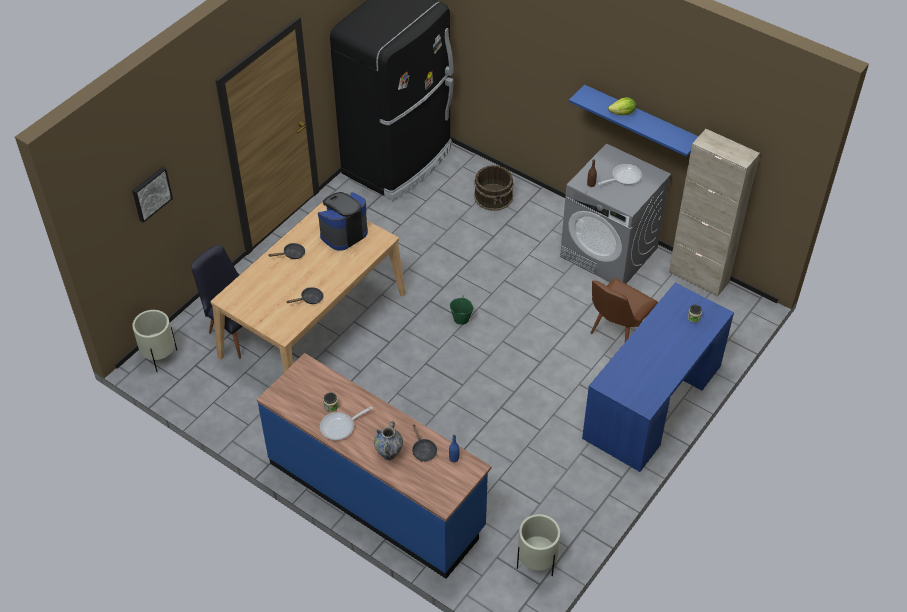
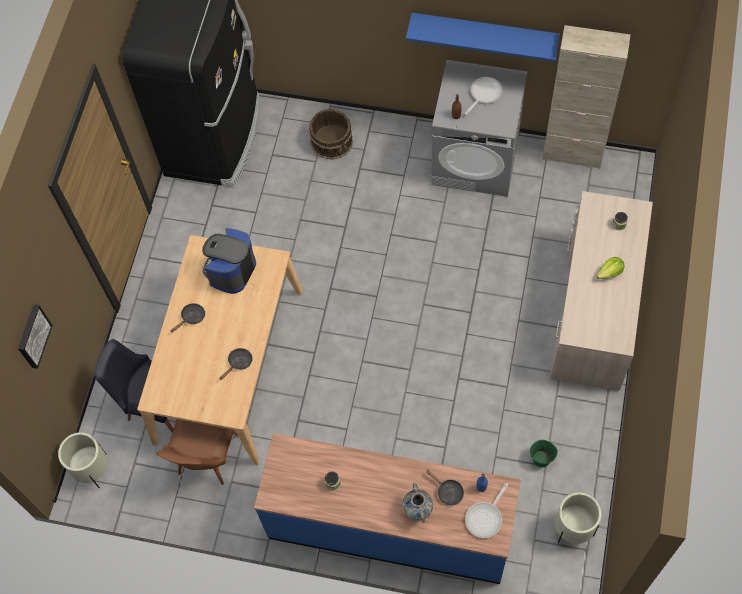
camera: 20 degrees left, 15 degrees up
(340, 427) = (354, 502): frying pan -> frying pan (486, 517)
(461, 318) = (371, 296): green bucket -> green bucket (541, 458)
(616, 332) = (526, 248): brown chair -> brown chair (205, 461)
(622, 113) = (468, 34): lettuce -> lettuce (610, 273)
(651, 401) = (594, 310): blue desk -> beige desk

